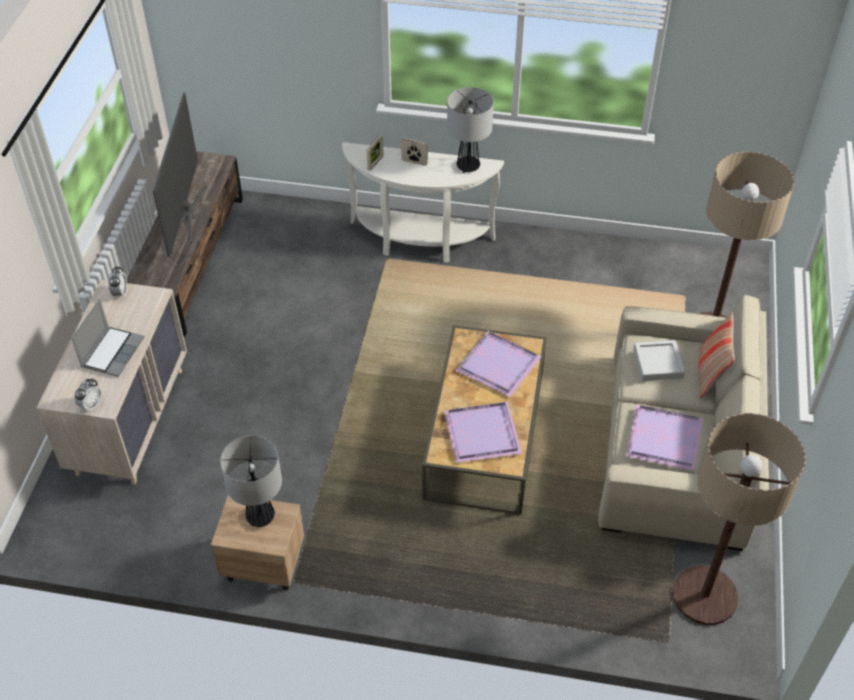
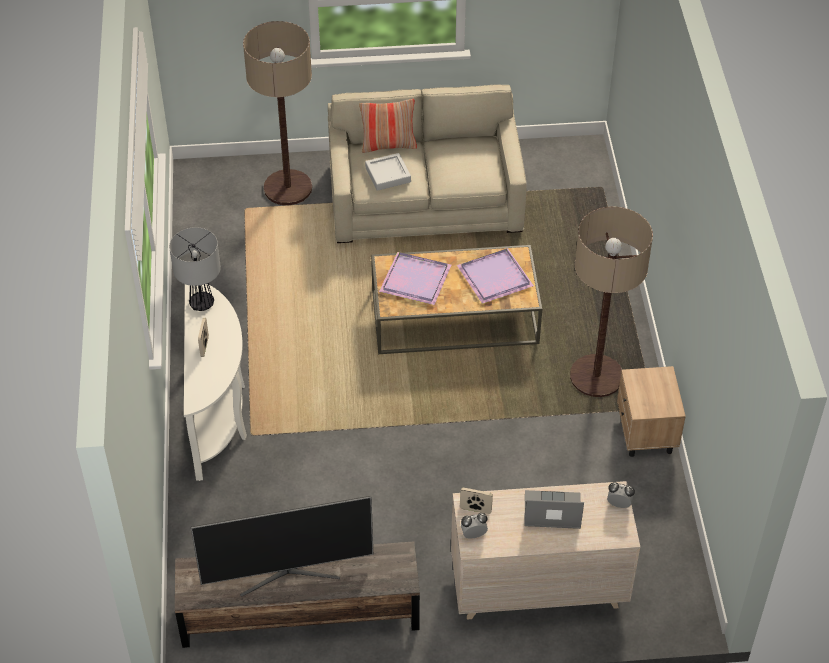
camera: 105 degrees left, 0 degrees up
(260, 516) = (644, 391): table lamp -> none
(375, 163) = (214, 378): picture frame -> picture frame (475, 510)
(665, 440) = (467, 163): purple tray -> none
(704, 596) = (556, 172): floor lamp -> floor lamp (596, 377)

